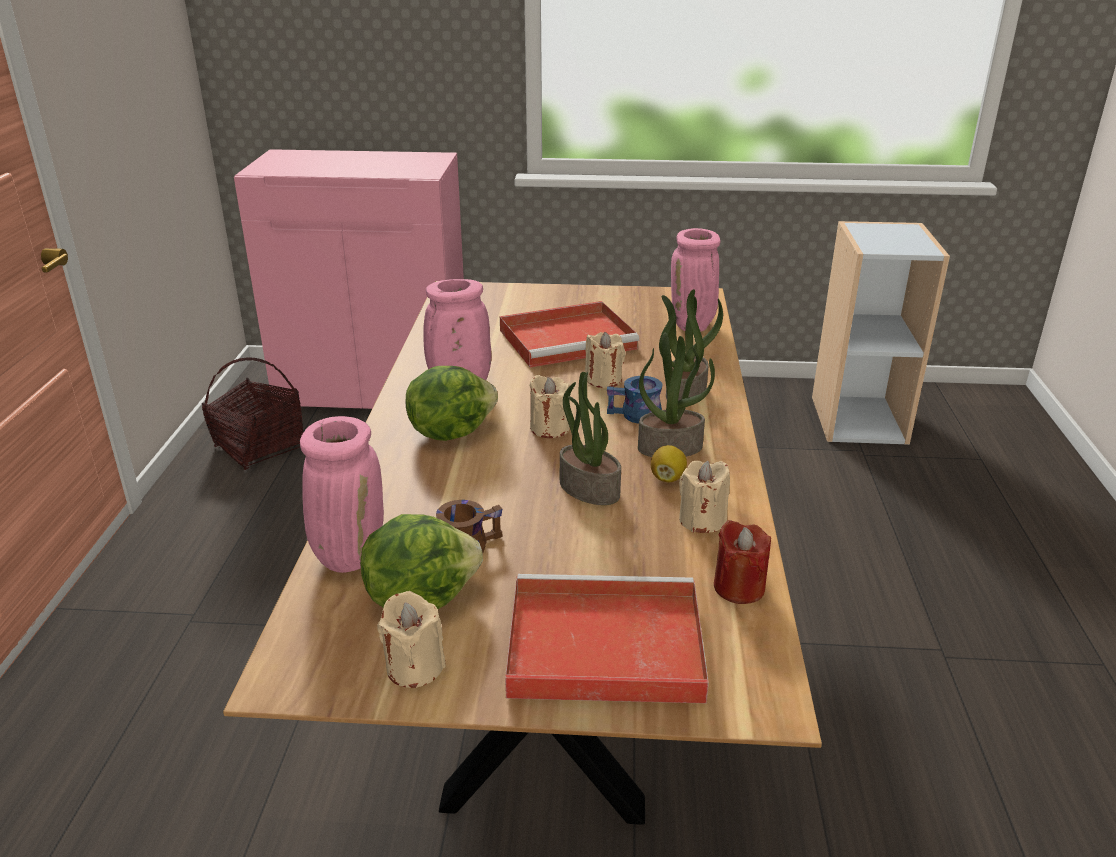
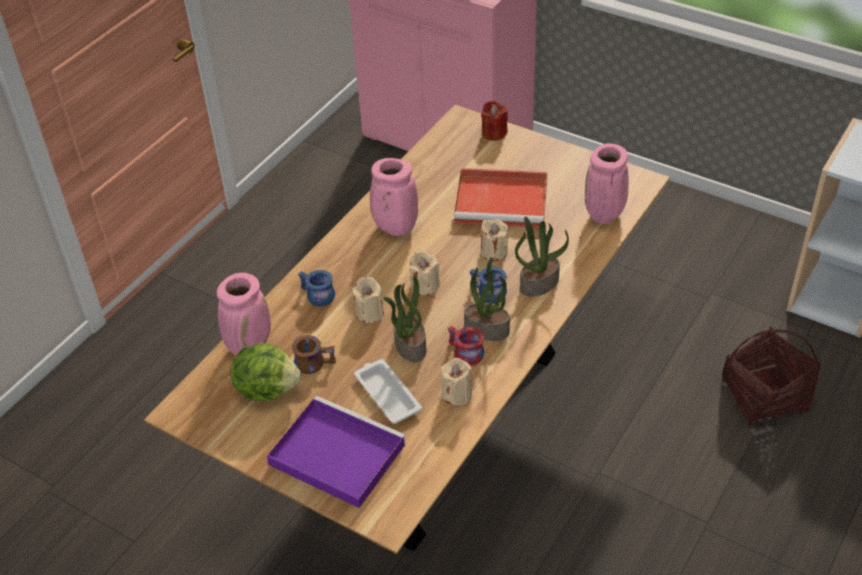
camera: 30 degrees right, 15 degrees up
(260, 448) = (336, 174): basket -> basket (764, 396)
(409, 474) = (316, 296): none -> blue mug
(414, 667) = (238, 430): beige candle -> beige candle (369, 313)
(450, 432) = (362, 268): lettuce -> none
(600, 645) = (334, 454): red tray -> purple tray
(608, 549) = (387, 394): none -> white tray
(667, 478) = (464, 354): lemon -> red mug
(739, 587) = (436, 448): red candle -> red candle (494, 133)

